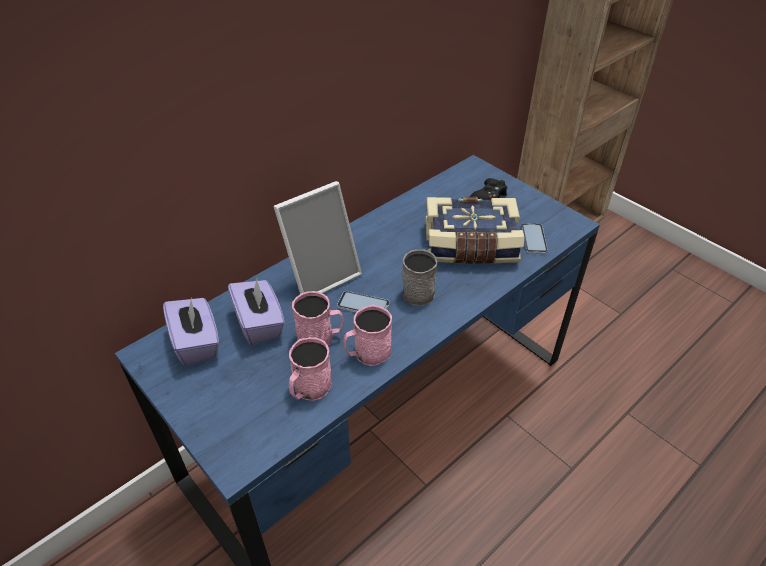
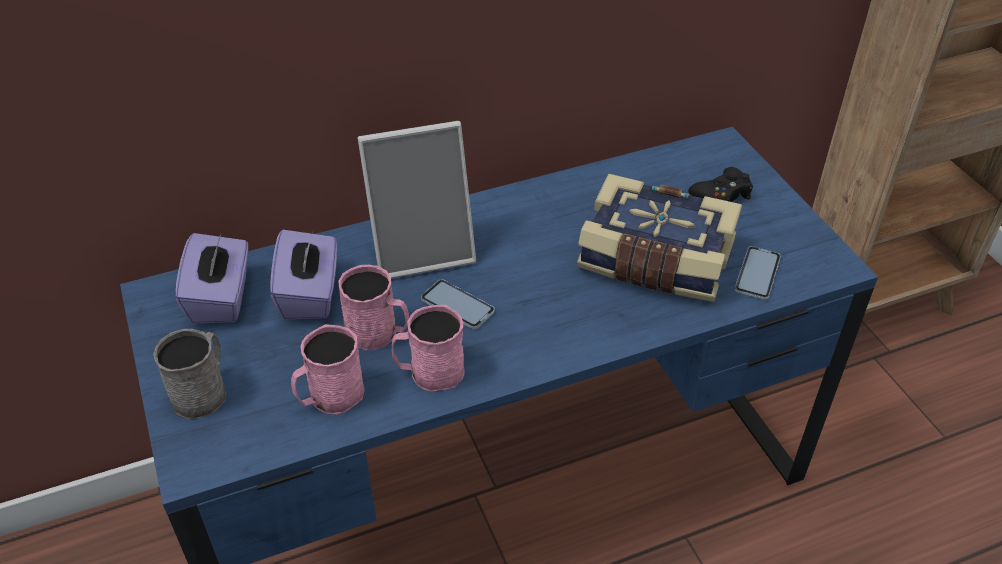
camera: 20 degrees right, 0 degrees up
(418, 290) = (544, 304): grey mug -> grey mug (203, 391)

